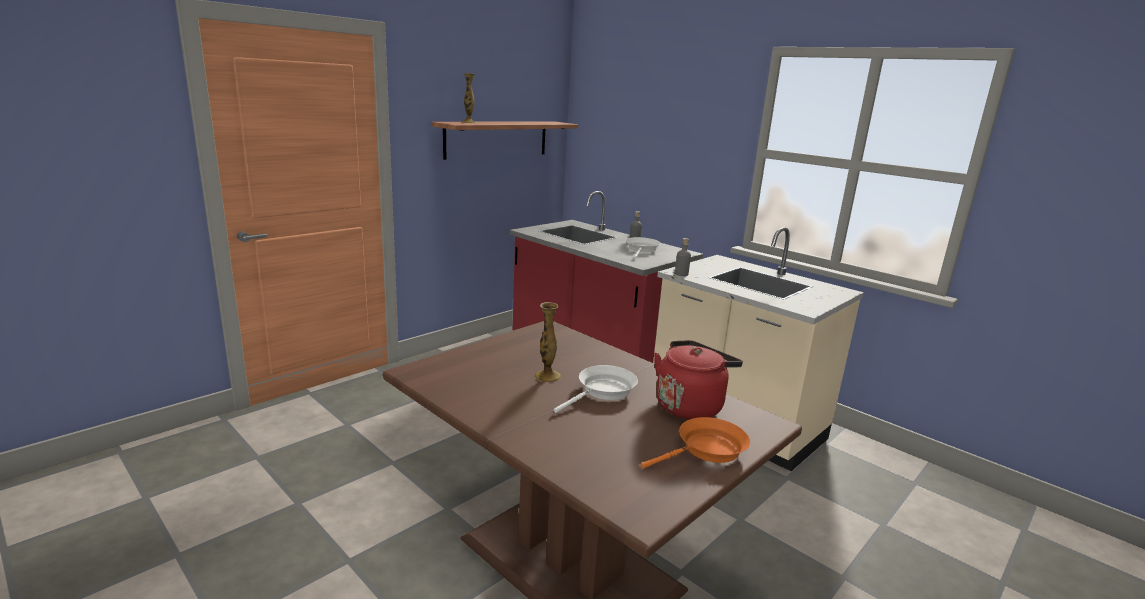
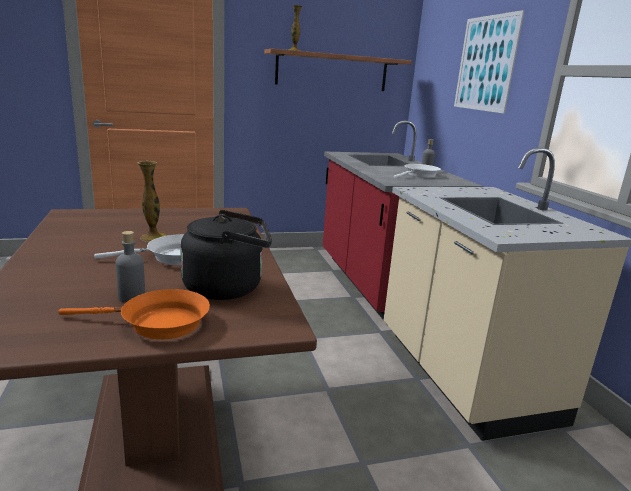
camera: 30 degrees right, 0 degrees up
(672, 136) = (485, 63): none -> picture
(681, 274) = (413, 191): grey bottle -> grey bottle (131, 297)
(690, 406) = (228, 287): red kettle -> black kettle

